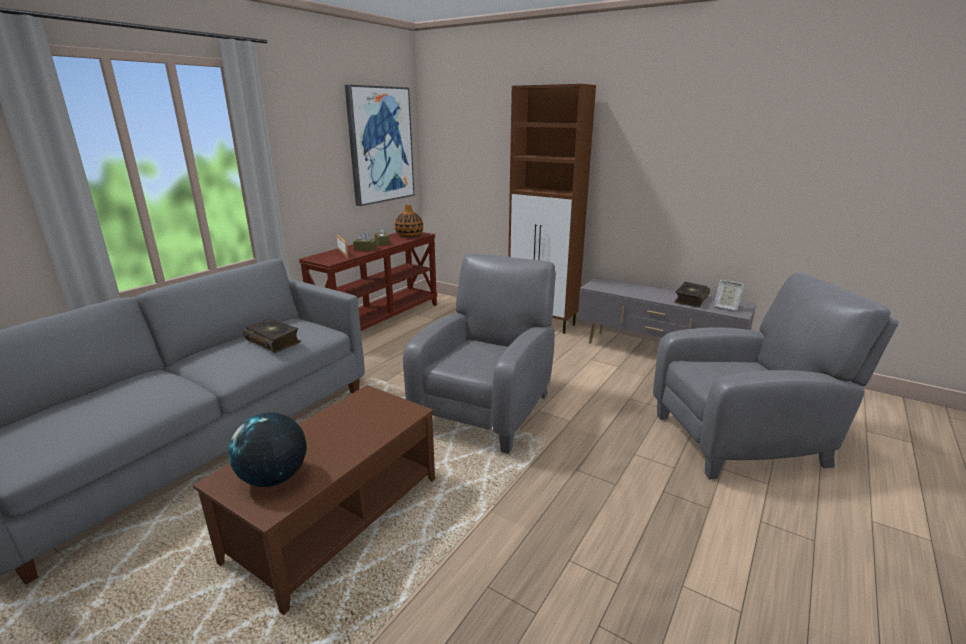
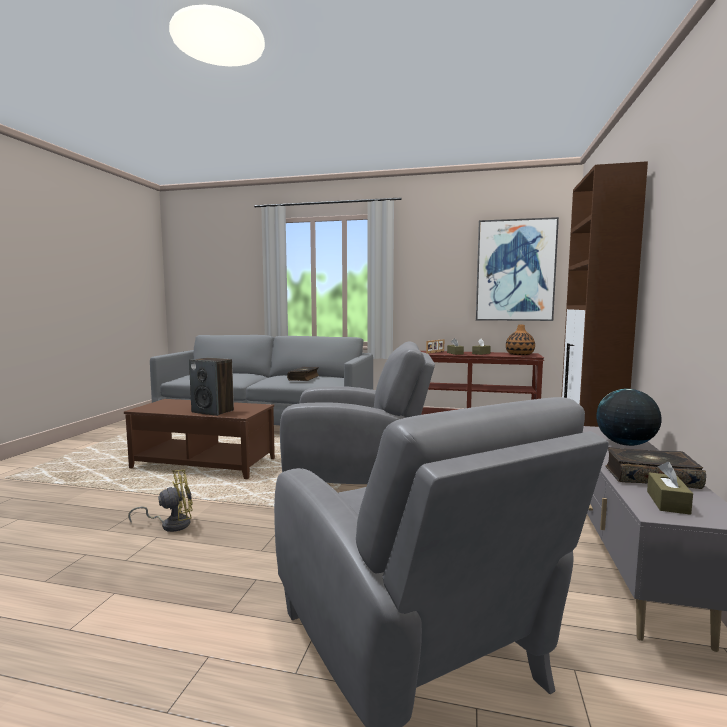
camera: 70 degrees right, 15 degrees down
(274, 478) = (166, 406): globe -> globe (625, 444)
(367, 432) = (213, 411): none -> speaker
(540, 548) = (171, 524): none -> yellow fan
(725, 307) = (667, 502): picture frame -> brown tissue box

